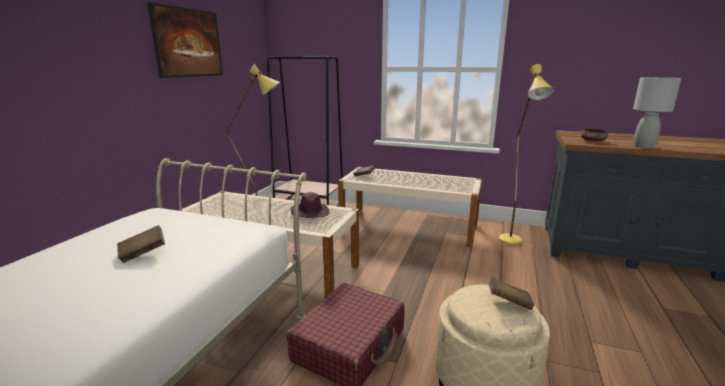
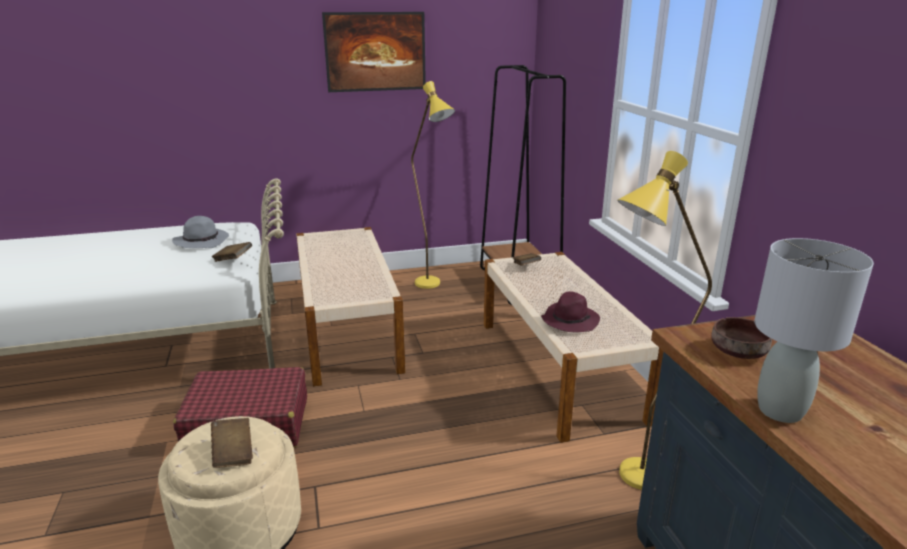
camera: 55 degrees right, 5 degrees up
(143, 253) = (143, 253): brown book -> brown book (233, 260)
(173, 225) = (202, 241): none -> grey hat
(310, 213) = (357, 282): purple hat -> purple hat (569, 320)

